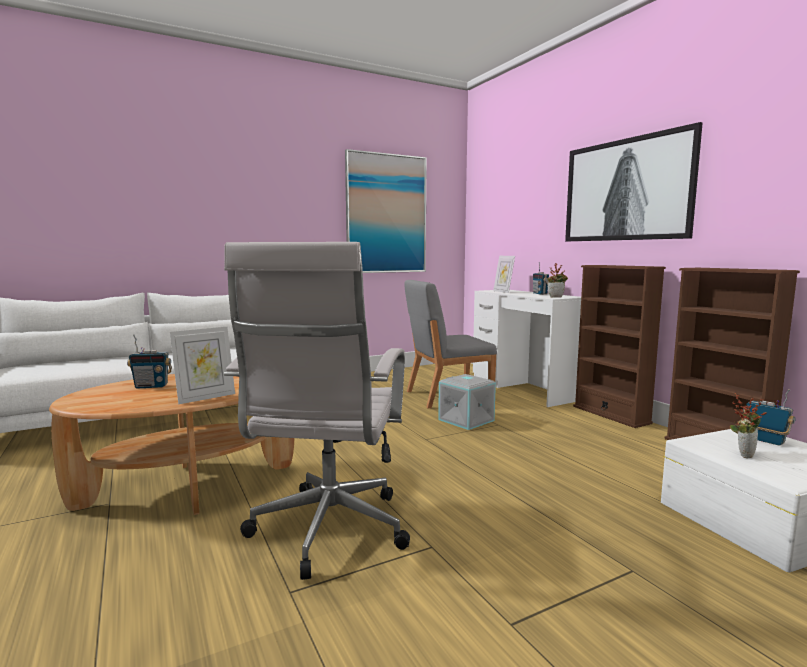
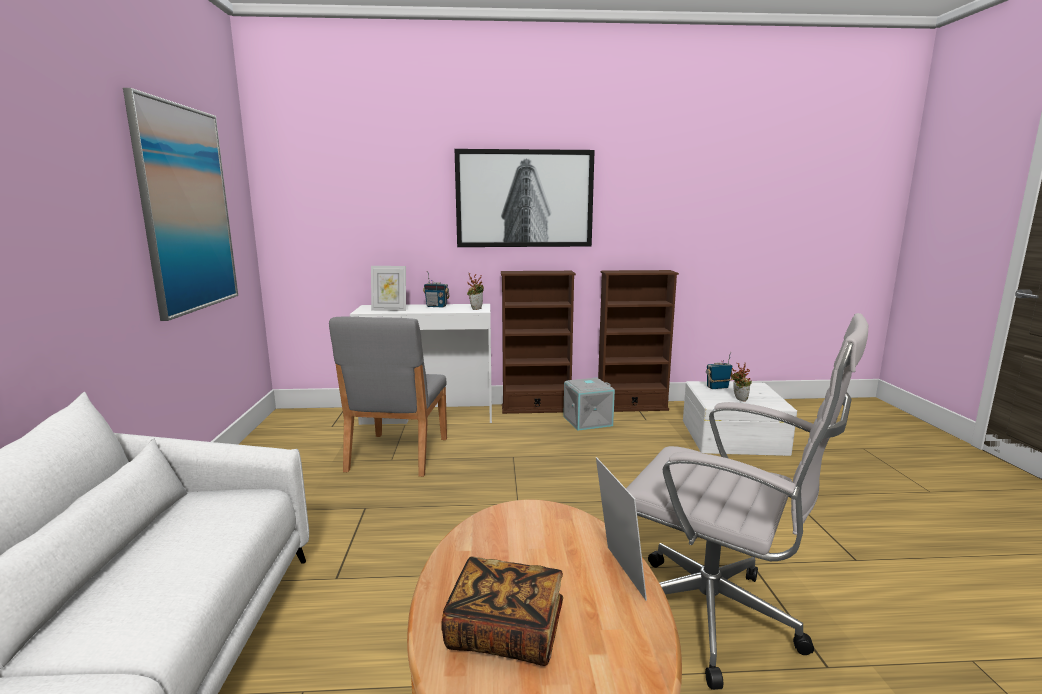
camera: 65 degrees left, 5 degrees up
(151, 386) = (505, 631): radio -> book
(467, 420) = (485, 467): grey storage box -> grey storage box (587, 421)

